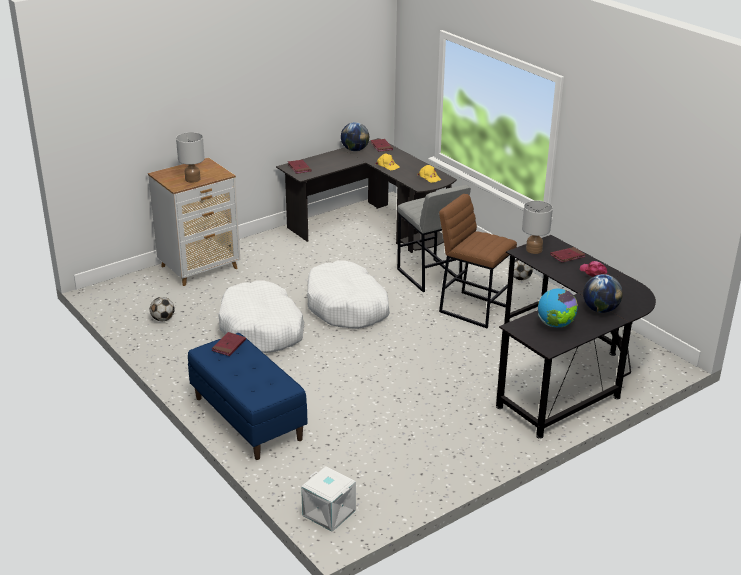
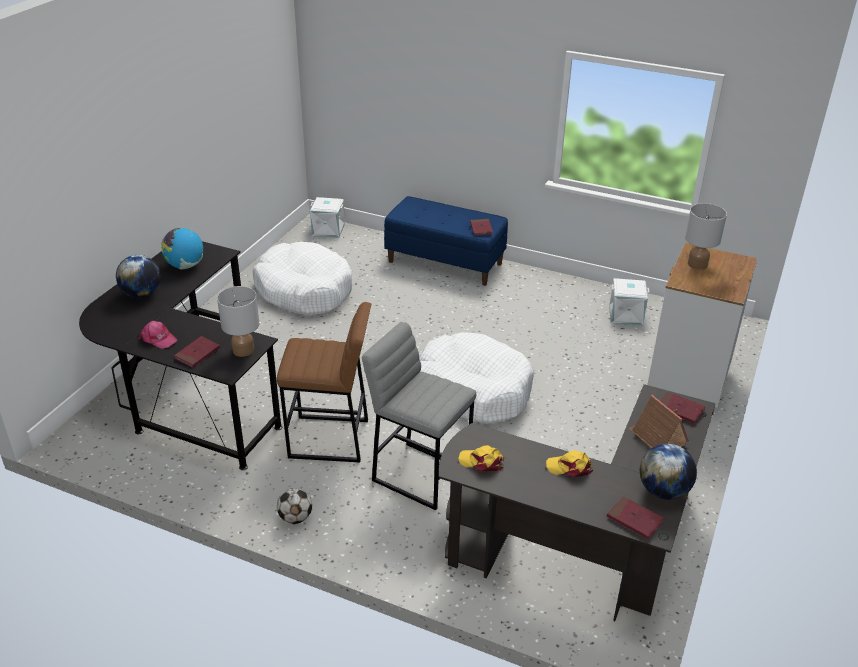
camera: 150 degrees right, 5 degrees up
(163, 319) = (626, 314): football -> white storage box
(262, 329) = (526, 335): white dog bed -> white dog bed (304, 290)
(328, 163) = (657, 437): none -> toy house

